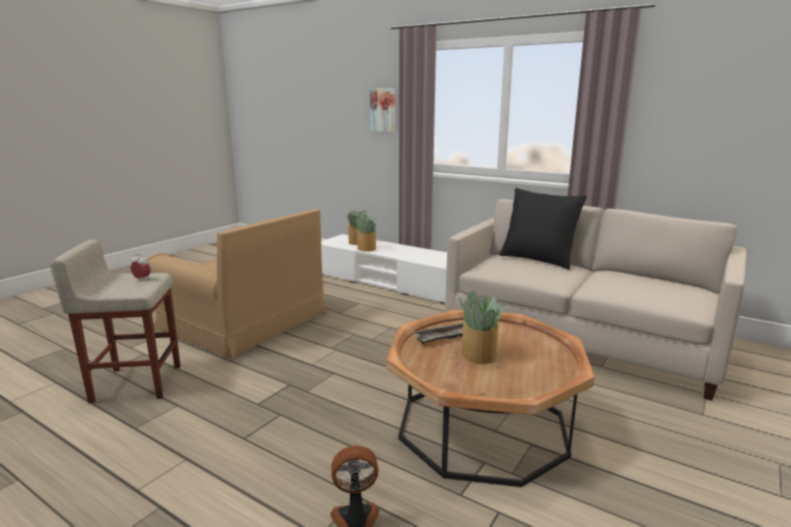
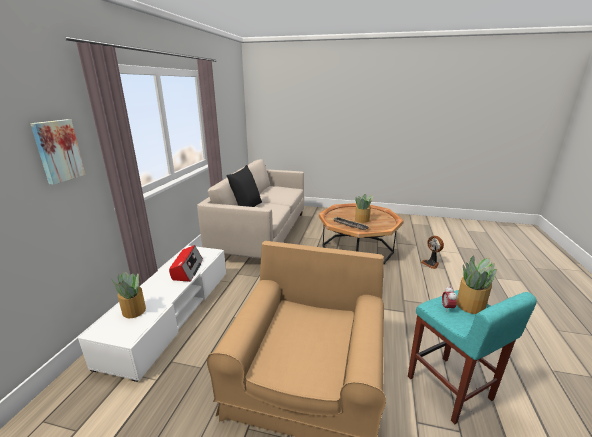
camera: 110 degrees left, 5 degrees up
(135, 383) = (450, 388): beige stool -> turquoise stool
(366, 248) = (164, 298): potted plant -> potted plant (471, 304)
(409, 255) = (187, 270): none -> radio

